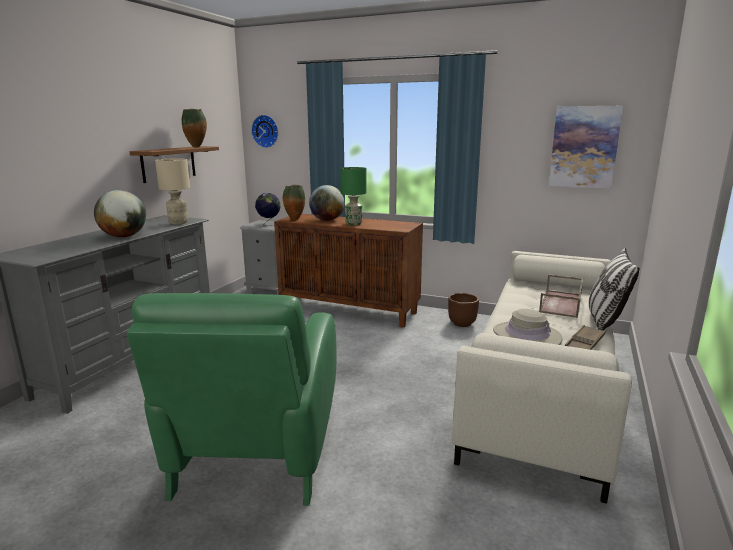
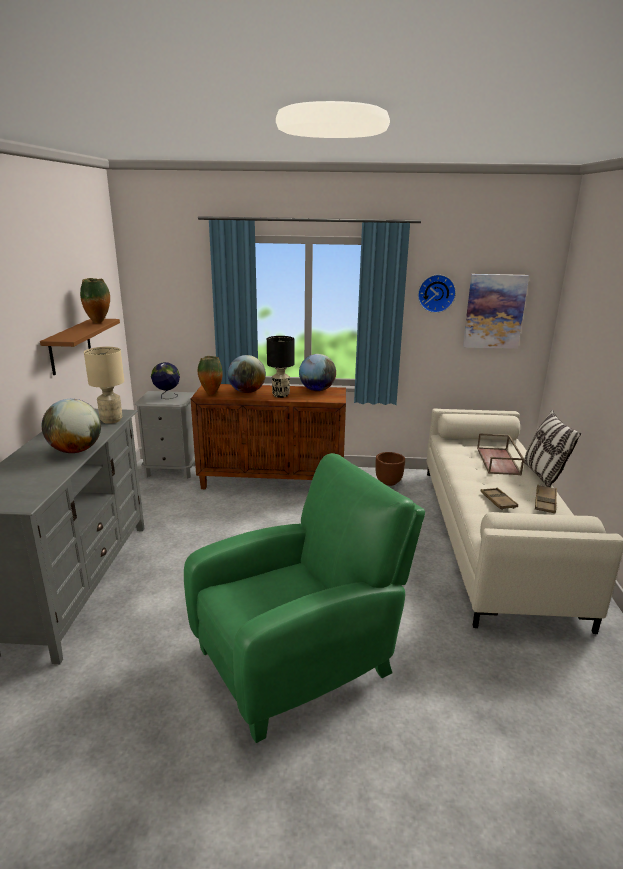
camera: 20 degrees left, 5 degrees up
(256, 453) = (300, 659): green armchair -> green armchair turned 105 degrees counterclockwise
(266, 131) = (153, 291): wall clock -> wall clock (436, 293)
(353, 224) = (280, 395): green table lamp -> black table lamp
(392, 222) = (317, 390): none -> globe
(526, 336) = (498, 501): beige hat -> brown tray

